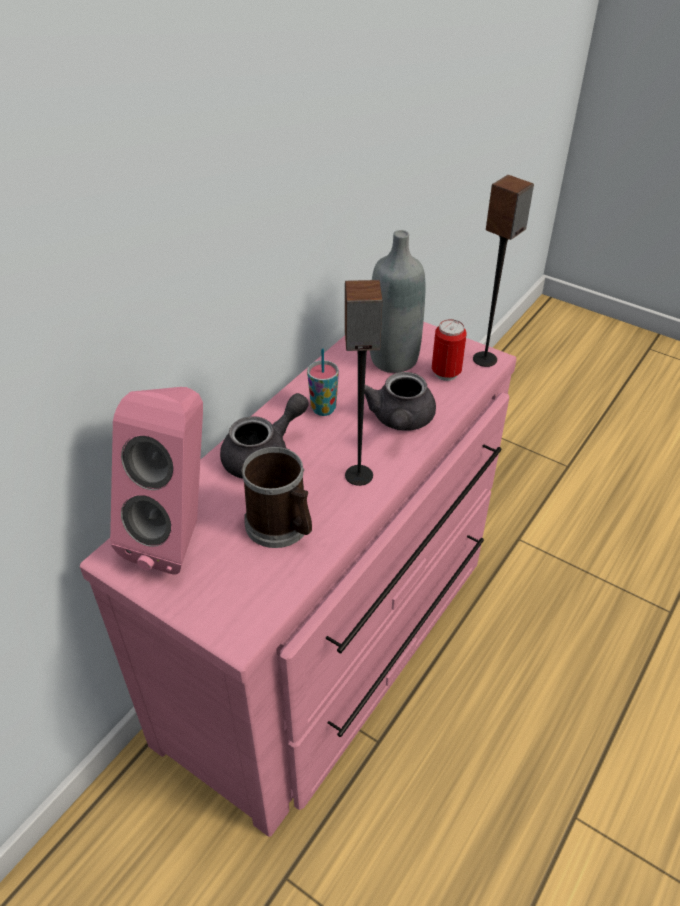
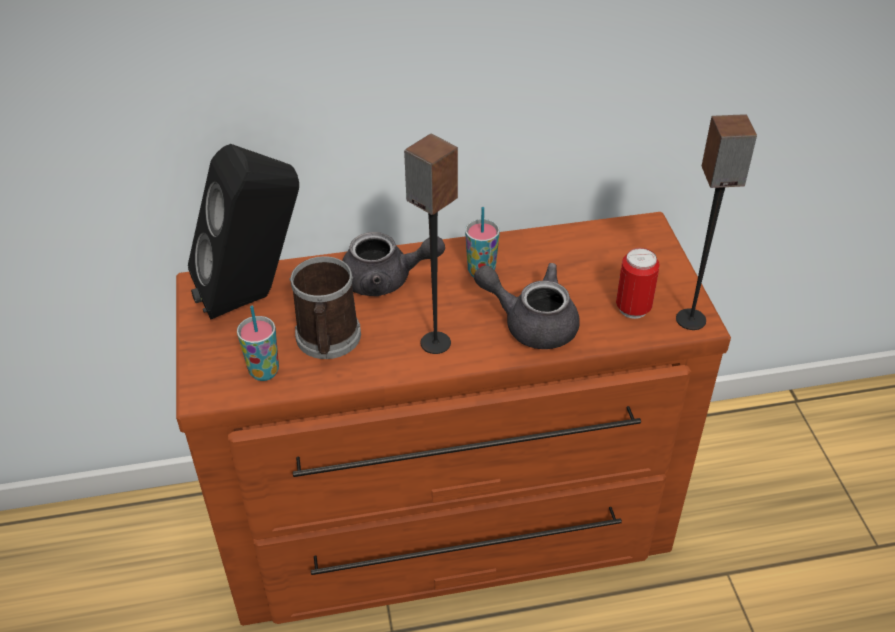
camera: 45 degrees right, 0 degrees up
(178, 535) = (255, 297): pink speaker -> black speaker
(265, 583) = (264, 371): none -> cup
(338, 642) = (449, 528): pink dresser -> brown dresser
(393, 359) = (601, 267): grey bottle -> none
(400, 421) = (531, 323): grey teapot -> grey teapot turned 60 degrees clockwise

